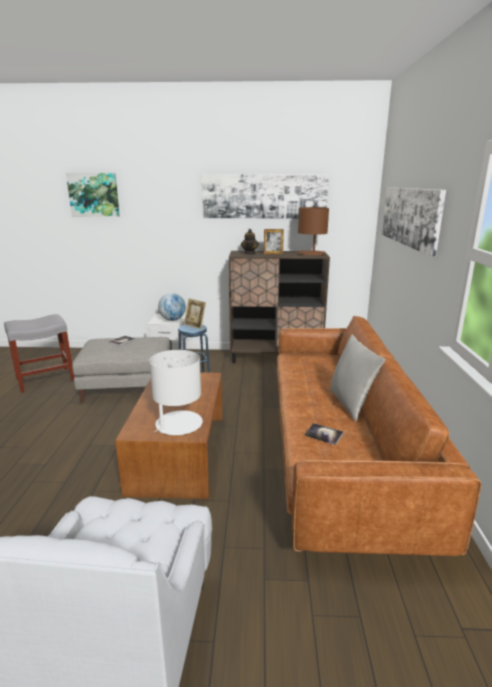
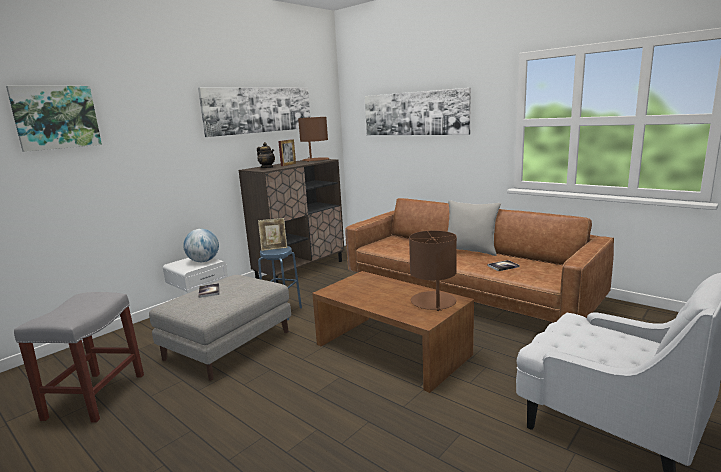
camera: 50 degrees left, 5 degrees down
(178, 424) = (433, 302): white table lamp -> brown table lamp

